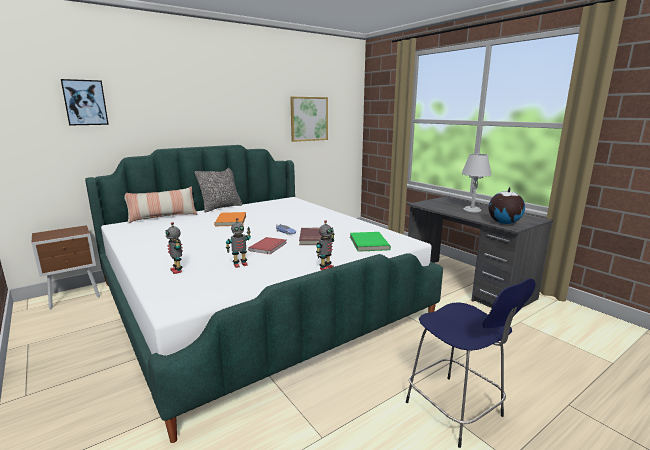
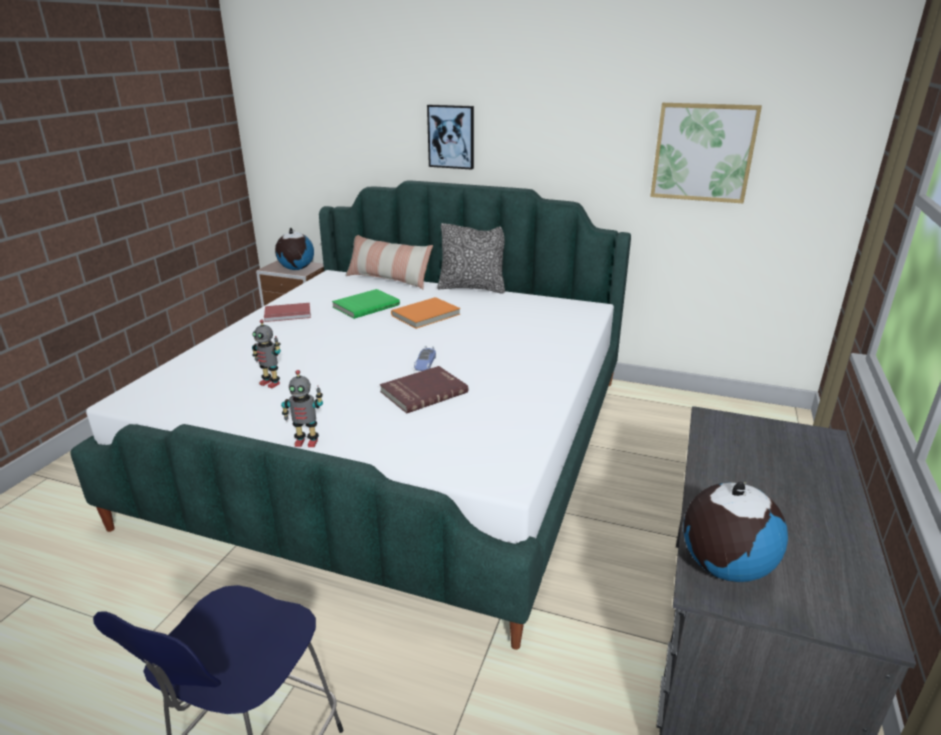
camera: 55 degrees right, 10 degrees up
(68, 233) = (296, 269): none -> globe
(85, 102) = (337, 107): picture -> picture (451, 136)
(177, 270) = (225, 359): toy robot -> none
(269, 247) = (350, 376): red book -> red book (288, 314)
(368, 243) = (450, 441): green book -> green book (365, 306)
(472, 210) = (776, 495): grey table lamp -> none

